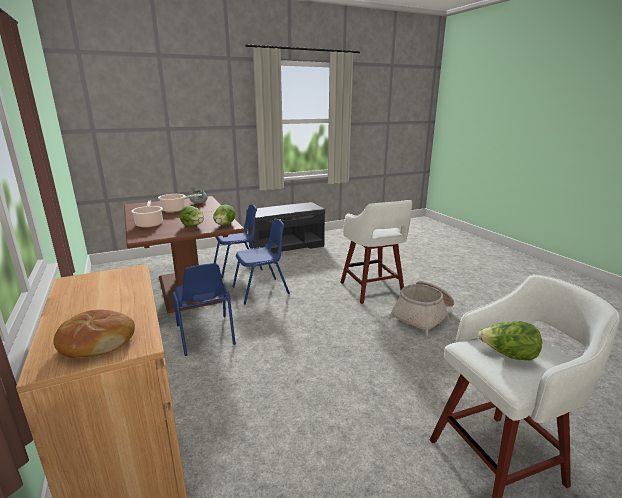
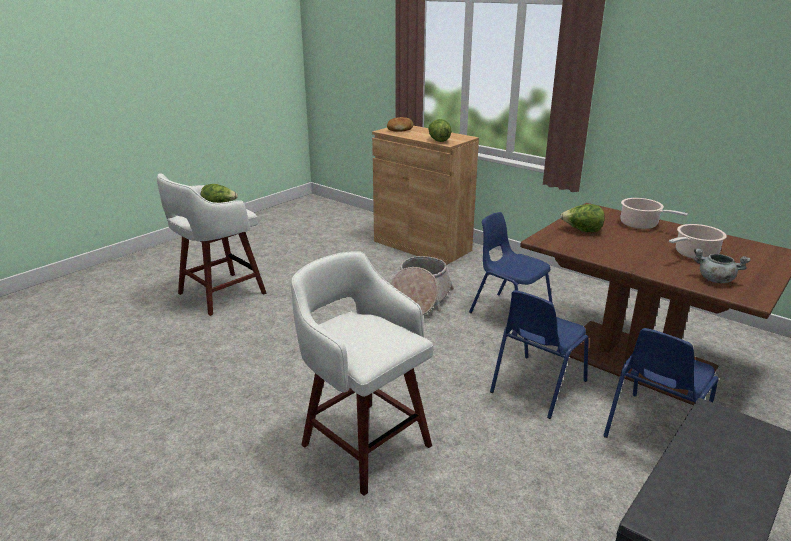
camera: 155 degrees right, 5 degrees up
(224, 226) = (550, 239): lettuce -> lettuce (438, 140)
(423, 316) = (268, 405): basket -> basket (419, 300)

